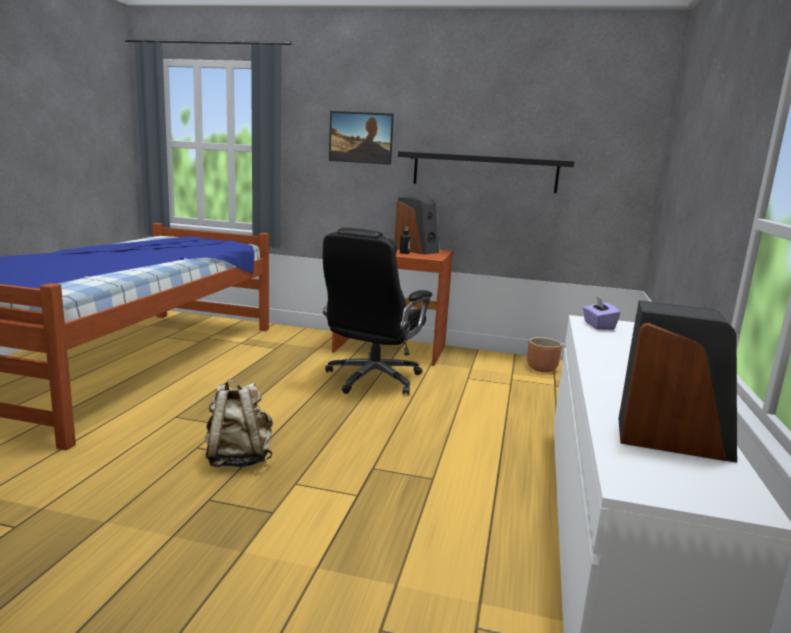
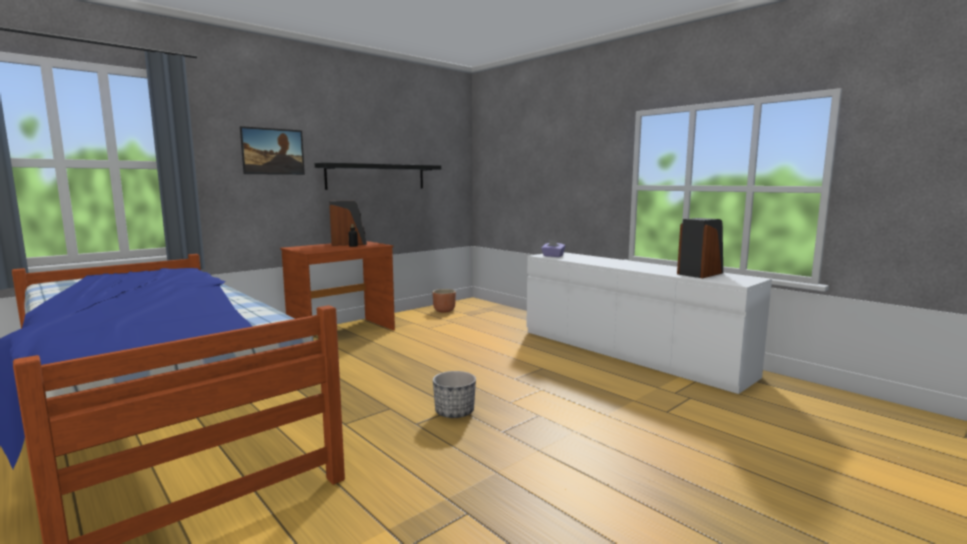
camera: 55 degrees left, 5 degrees down
(238, 459) = (454, 412): beige backpack -> planter
(372, 379) = (386, 349): black office chair -> none

